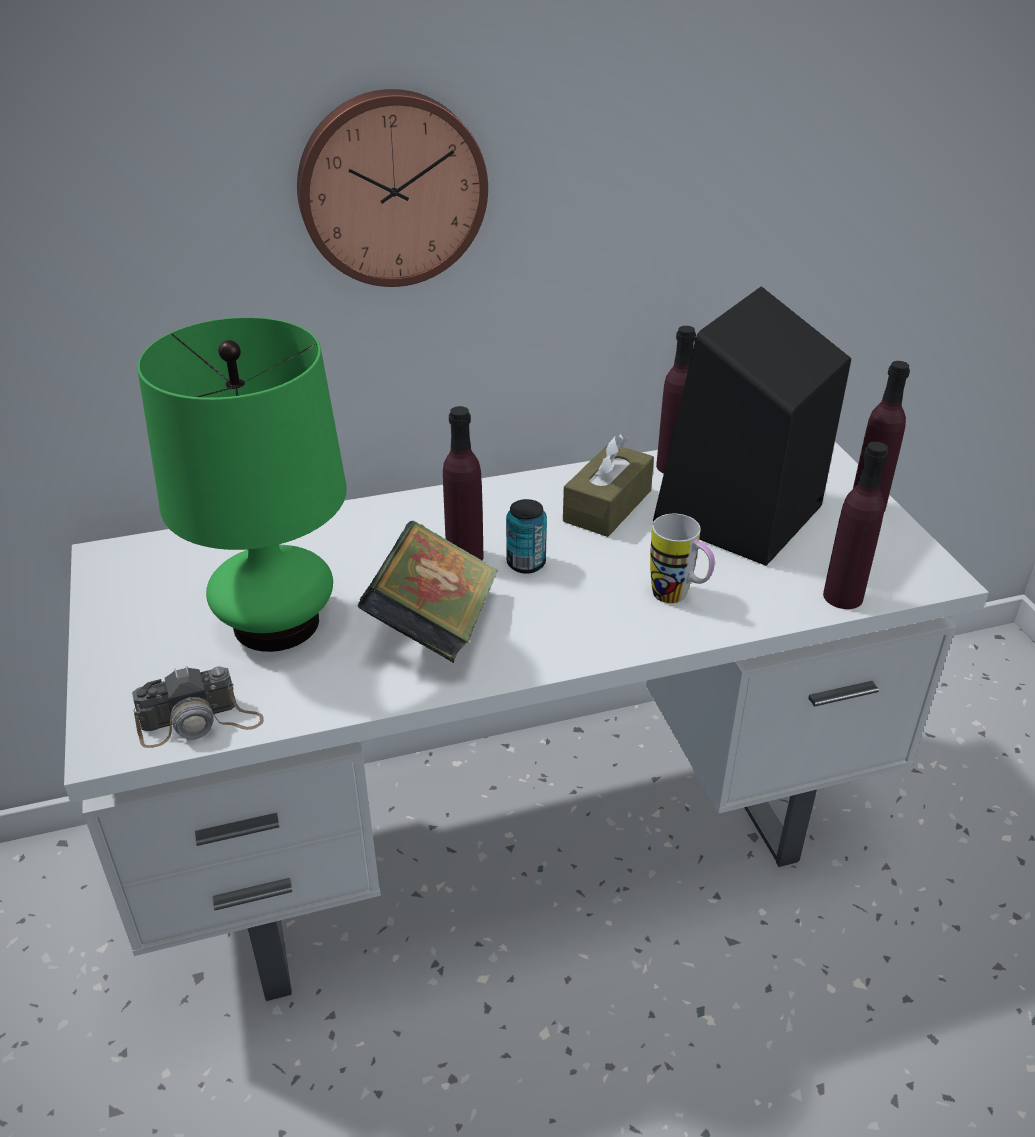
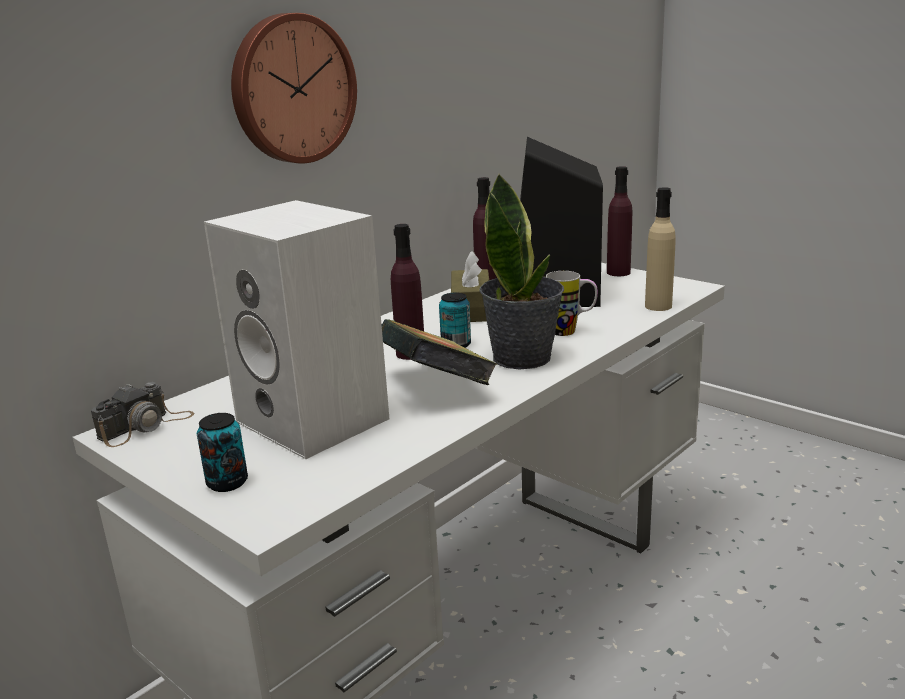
camera: 30 degrees left, 15 degrees down
(125, 675) = (227, 483): none -> can
(200, 722) = (328, 483): camera -> camera (146, 426)
(276, 623) = (317, 420): green table lamp -> white speaker
(574, 619) = (523, 357): none -> potted plant
(843, 596) = (658, 306): purple bottle -> beige bottle

